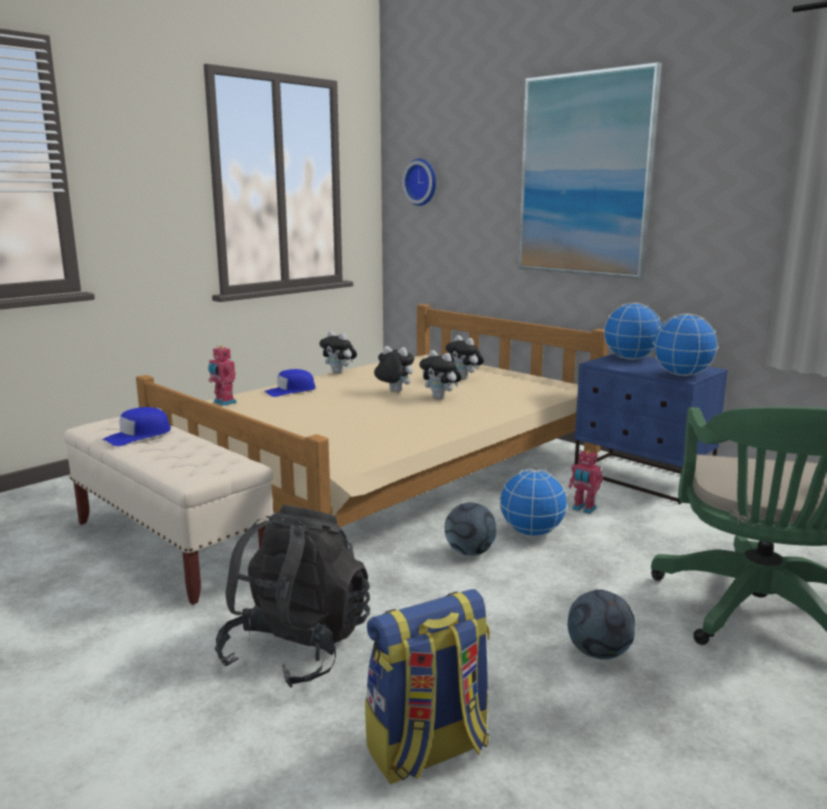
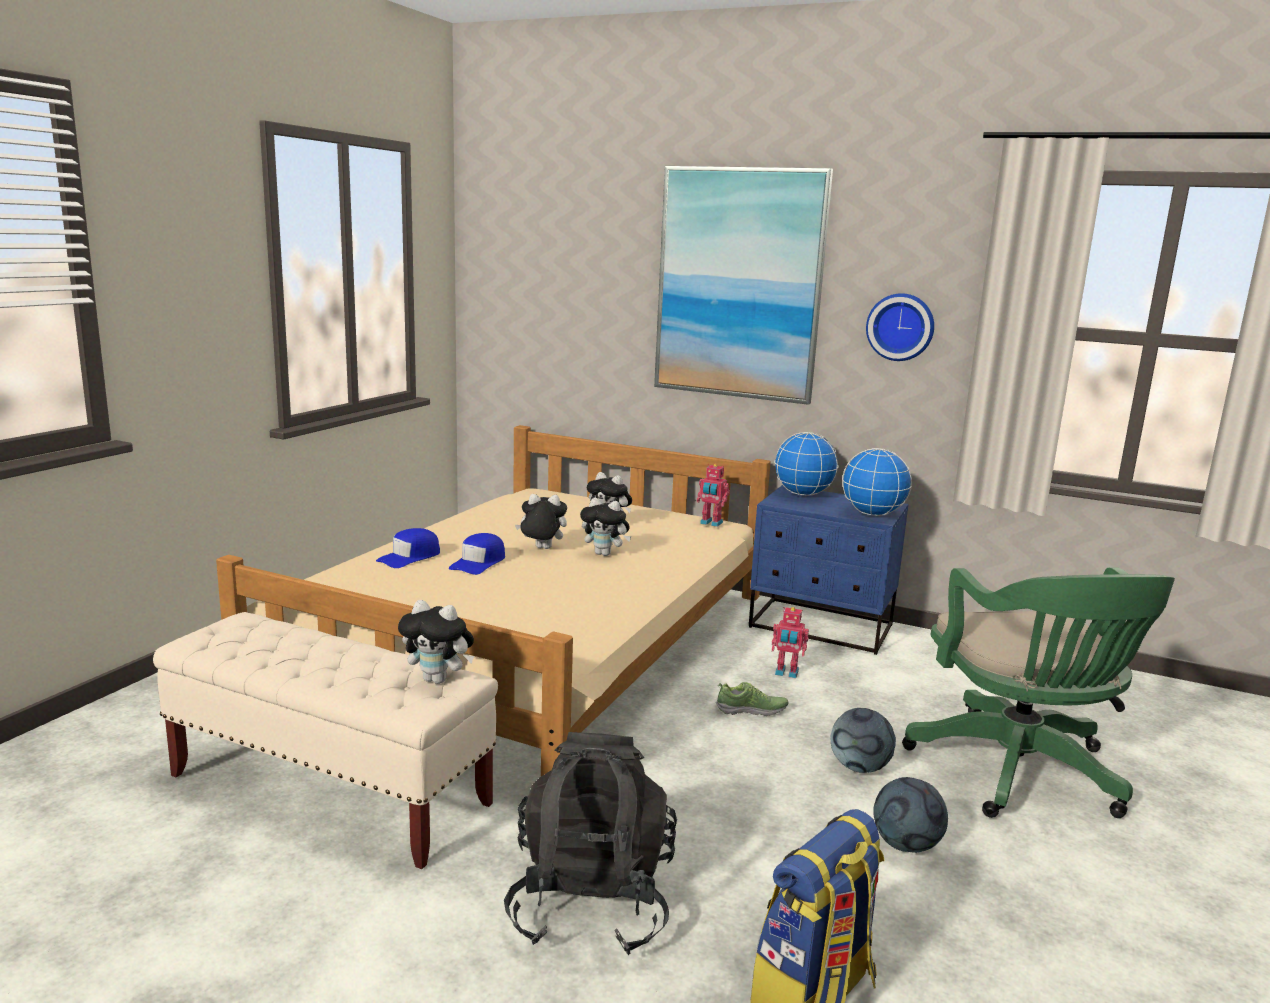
camera: 20 degrees left, 0 degrees up
(138, 436) = (281, 650): blue cap -> blue cap (479, 563)
(223, 402) = (336, 583): toy robot -> toy robot (710, 523)
(339, 372) = (448, 524): plush toy -> plush toy (439, 679)
(422, 182) = (517, 275): wall clock -> wall clock (900, 327)
(470, 552) = (702, 744): football -> football (859, 767)
(531, 533) = (751, 710): globe -> shoe

